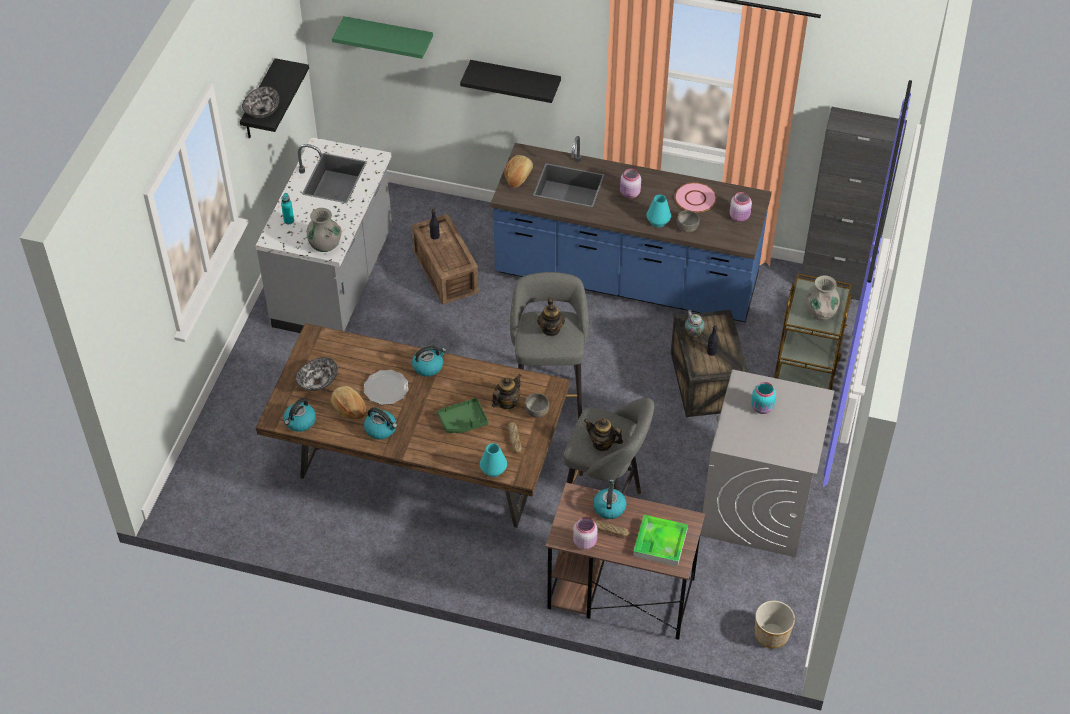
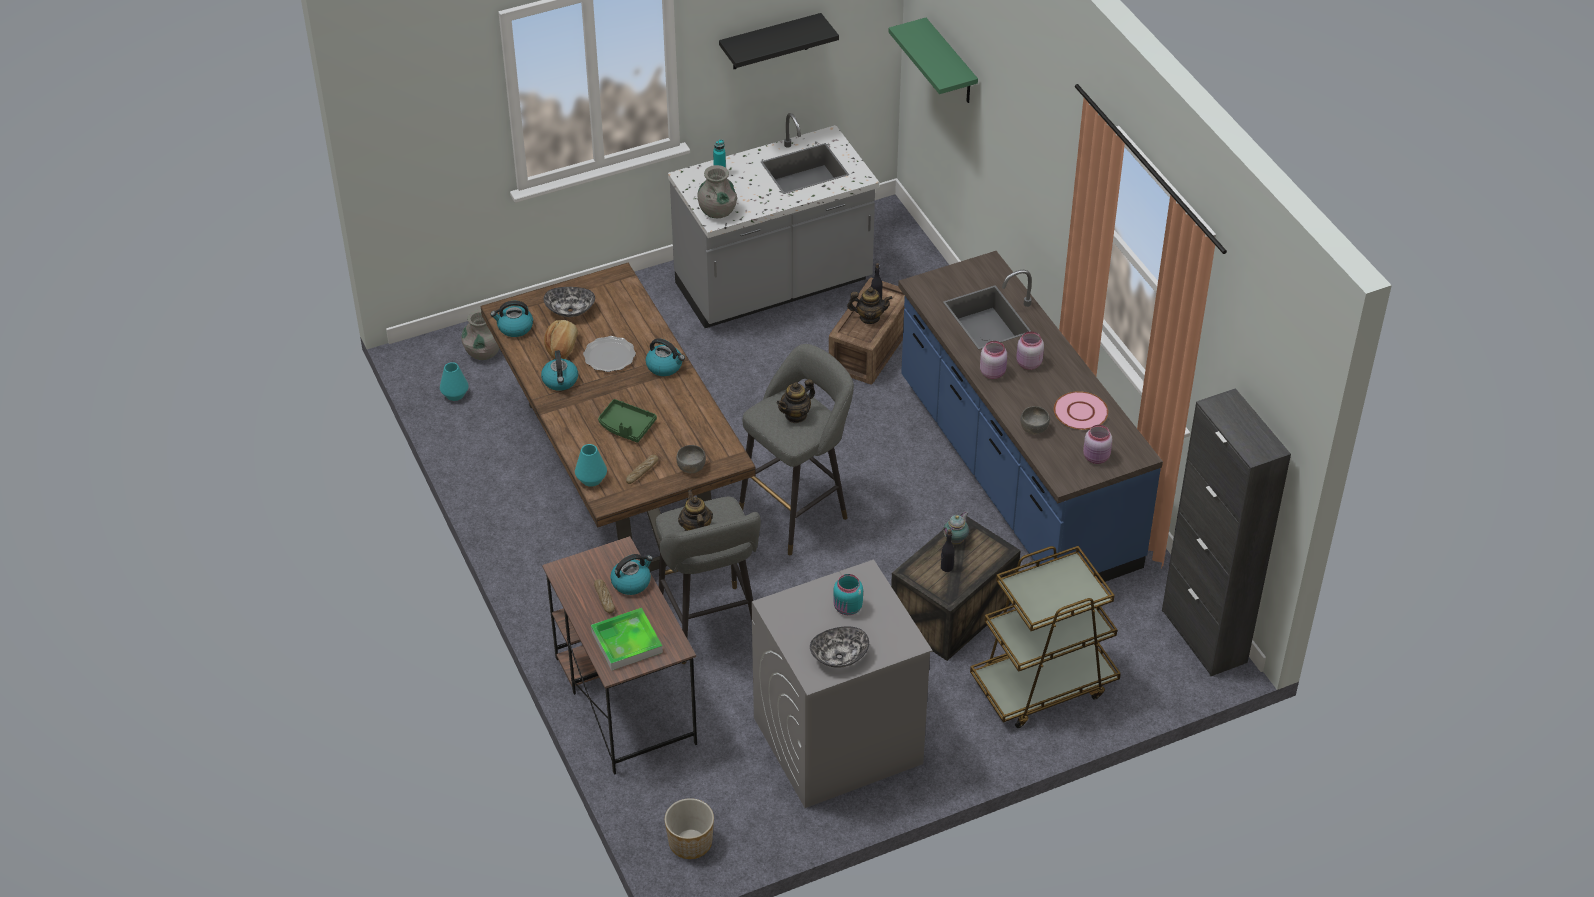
camera: 50 degrees right, 5 degrees down
(262, 111) = (746, 45): bowl -> bowl (839, 657)
(506, 402) = (680, 441): teapot -> teapot (869, 317)
(515, 80) = (1024, 179): black shelf -> none
(519, 176) = (955, 278): bread -> none
(585, 541) = (574, 589): pink jar -> pink jar (993, 372)
(658, 221) = (1015, 404): turquoise vase -> turquoise vase (455, 394)
(819, 312) = (1049, 595): grey vase -> grey vase (483, 352)

